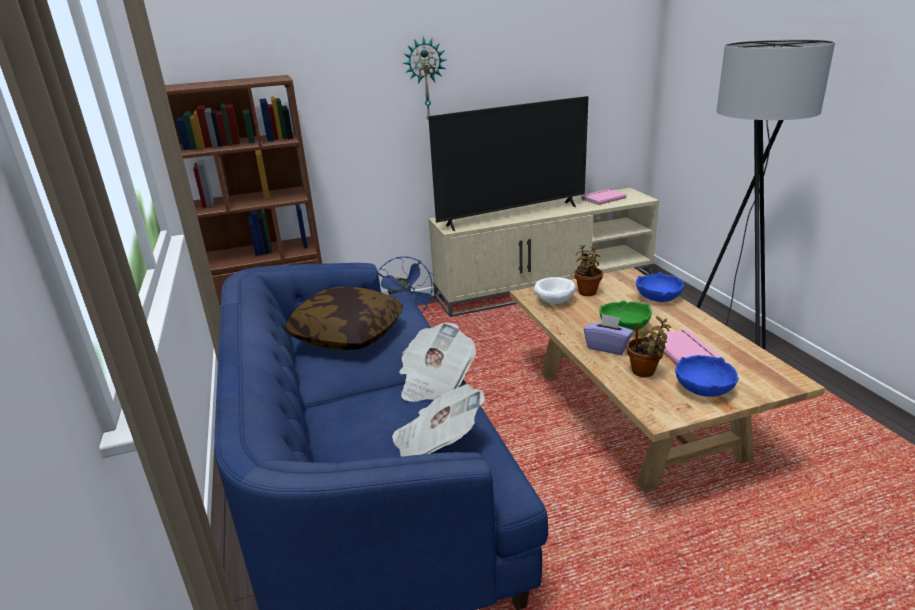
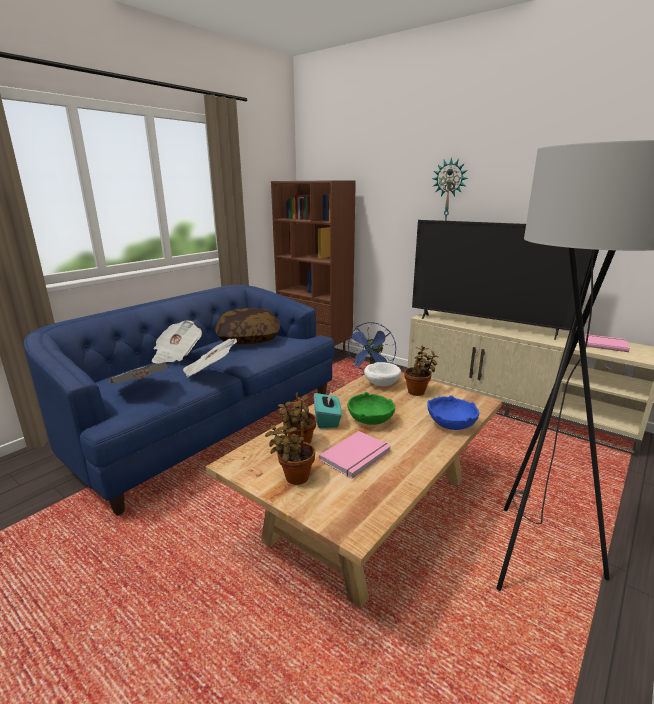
camera: 55 degrees right, 5 degrees down
(335, 399) = (176, 355): none -> newspaper
(607, 347) = (327, 420): purple tissue box -> turquoise tissue box
(704, 389) = (294, 478): blue bowl -> potted plant

